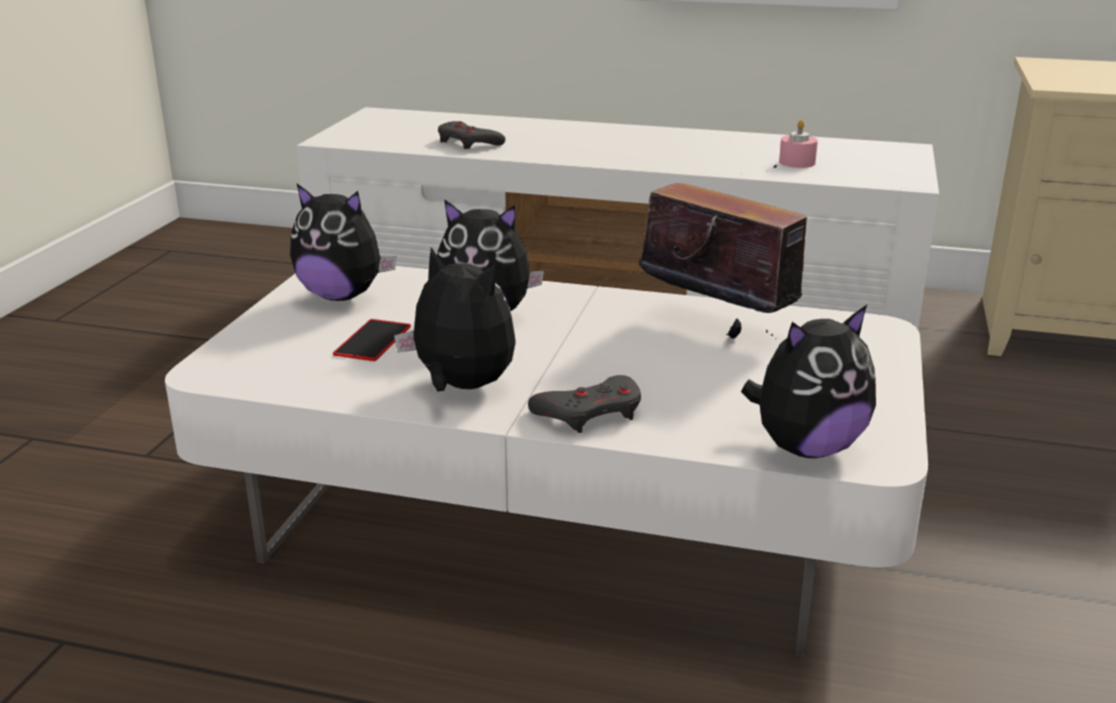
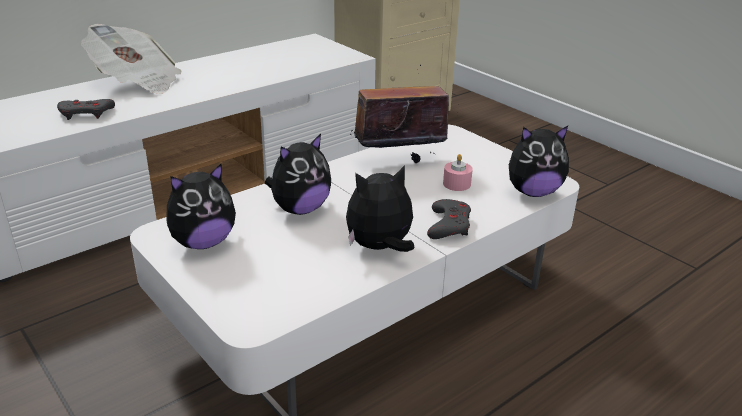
camera: 55 degrees left, 5 degrees up
(373, 340) = (285, 254): phone -> none
(582, 131) = (137, 82): none -> newspaper
(797, 162) = (288, 62): pink candle -> pink candle (456, 184)
(806, 447) = (533, 192): plush toy -> plush toy turned 75 degrees clockwise

